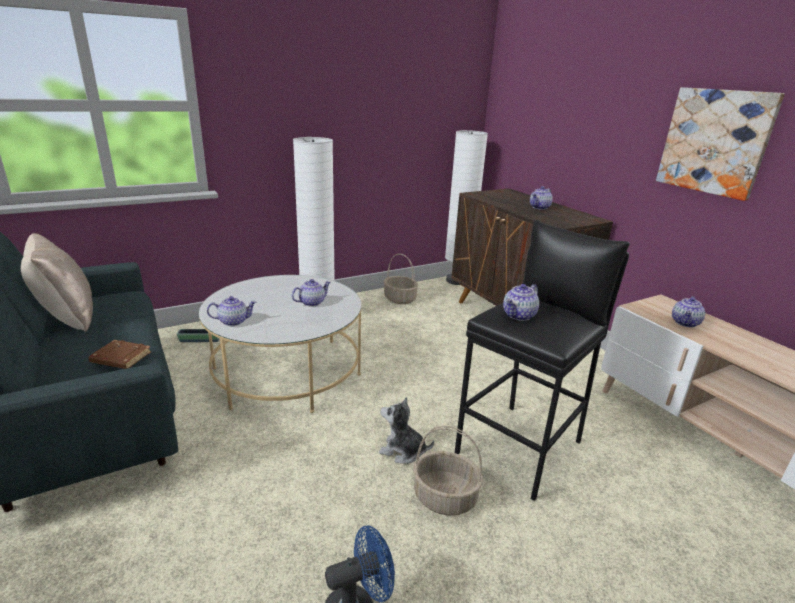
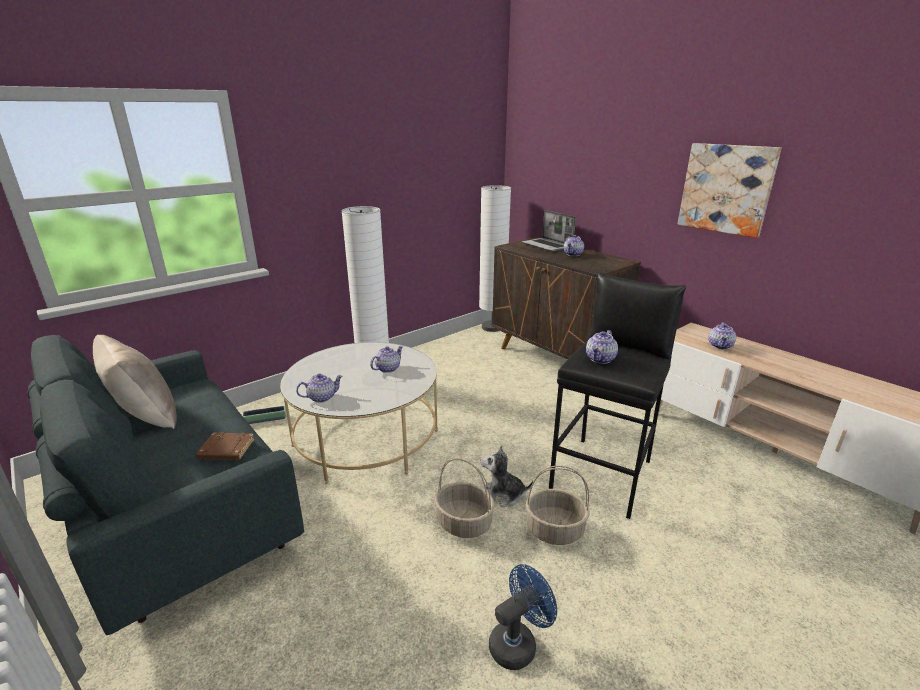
camera: 10 degrees left, 0 degrees up
(399, 299) = (445, 352): basket -> basket (463, 523)
(516, 197) = (547, 246): none -> laptop

